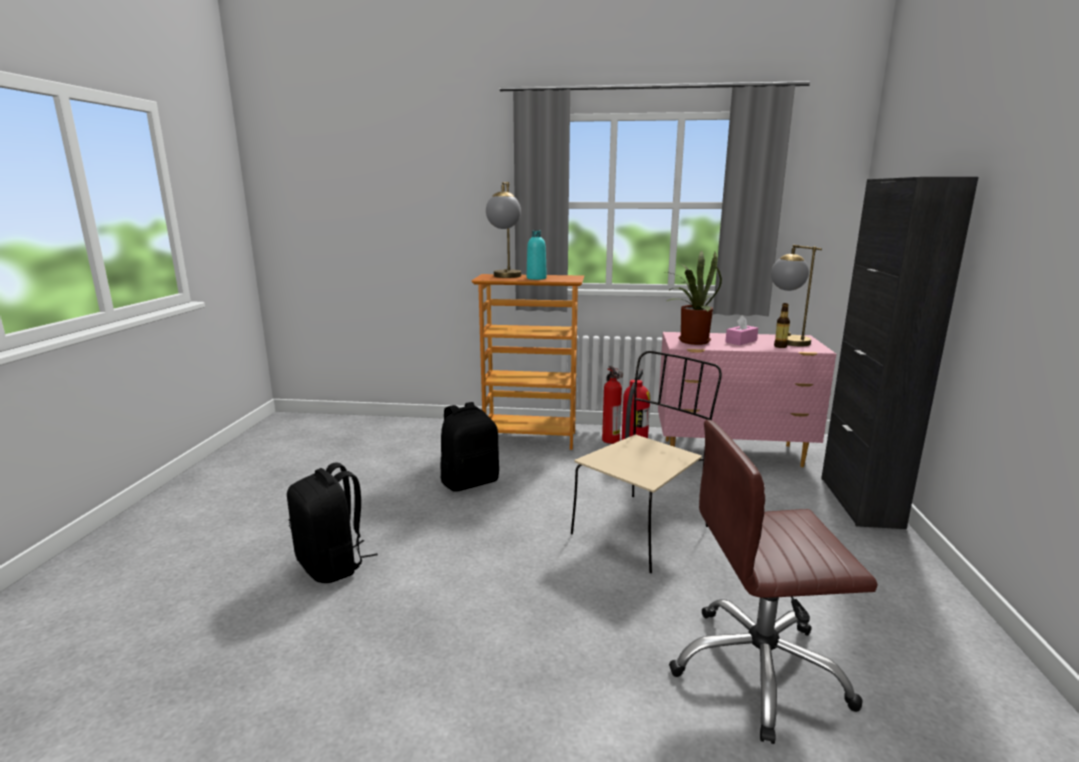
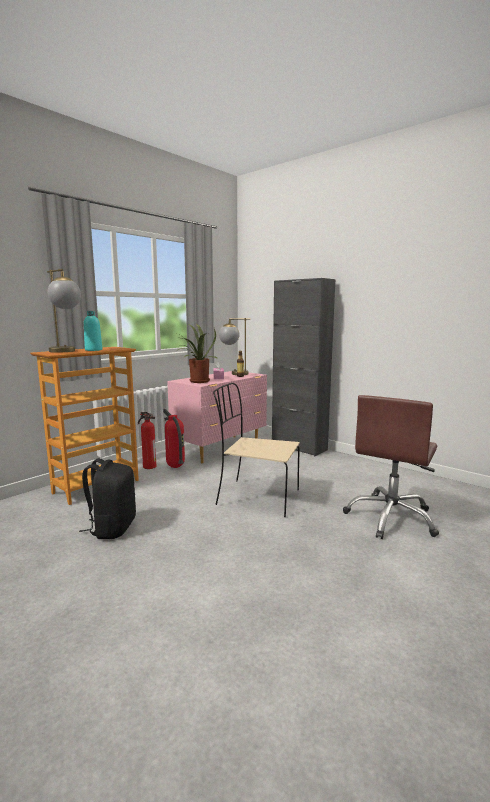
camera: 55 degrees left, 5 degrees down
(332, 565) = (131, 635): black backpack -> none
(642, 529) = (256, 497): beige chair -> beige chair turned 60 degrees counterclockwise

